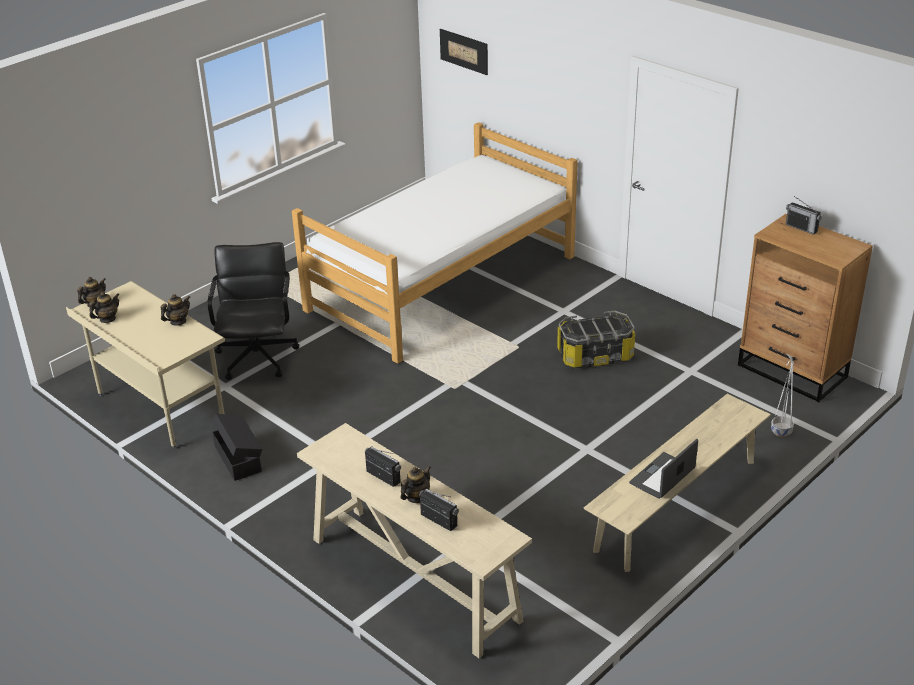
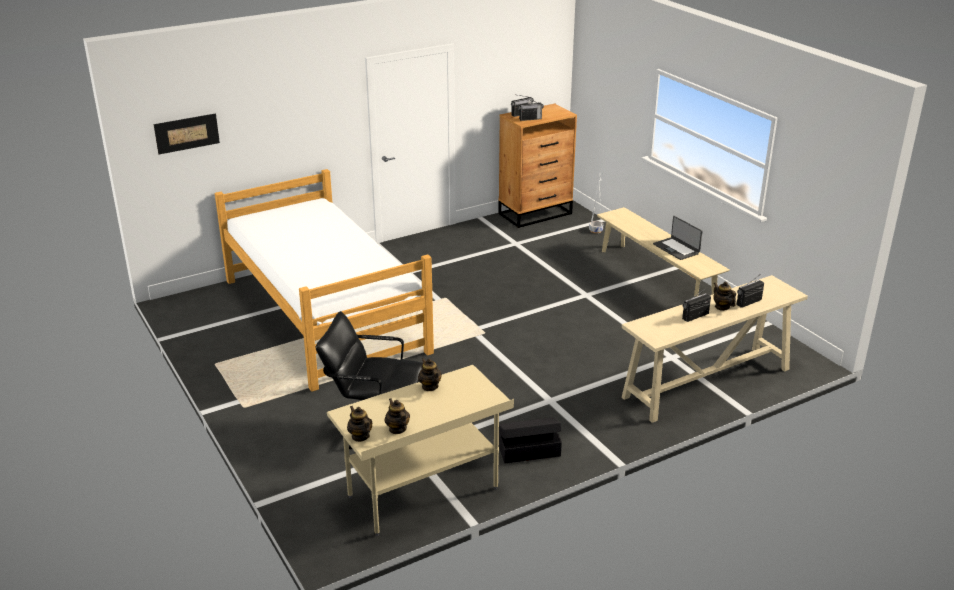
camera: 75 degrees left, 5 degrees down
(595, 355) = (476, 271): storage box -> none
(788, 237) = (530, 119): none -> radio

